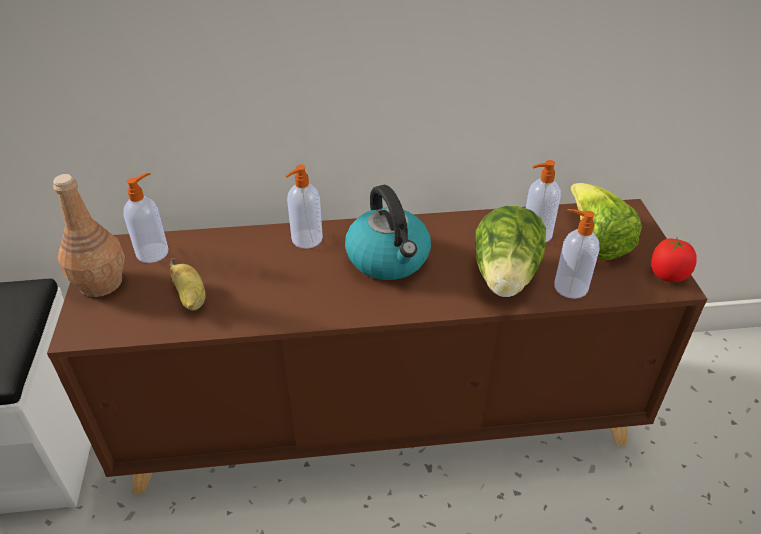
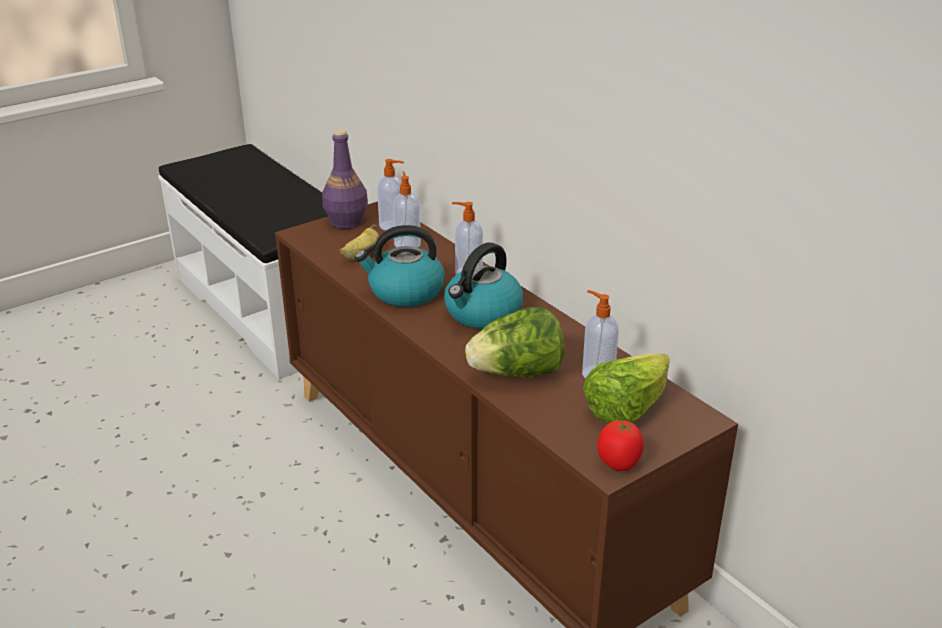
camera: 60 degrees right, 10 degrees down
(101, 283) = (346, 222): brown bottle -> purple bottle
(301, 294) = (405, 292): none -> kettle
(569, 287) = (539, 409): soap dispenser -> soap dispenser (407, 244)

